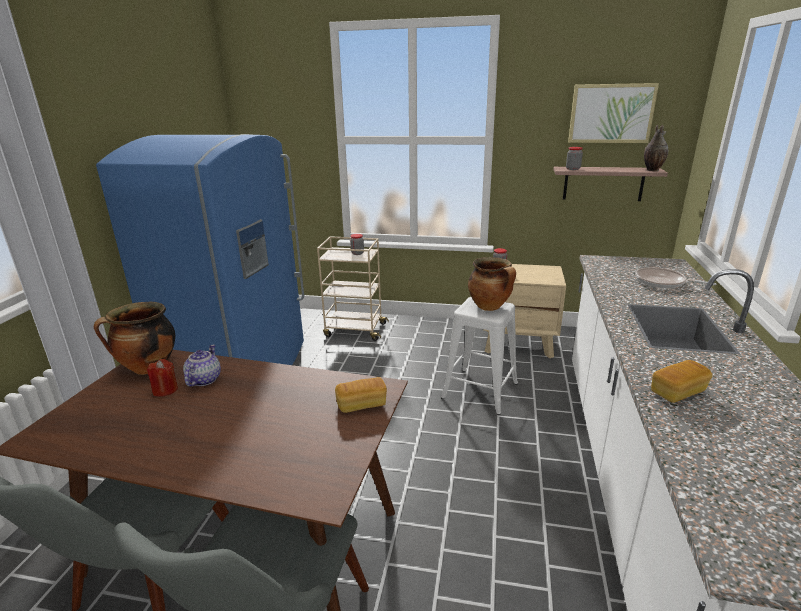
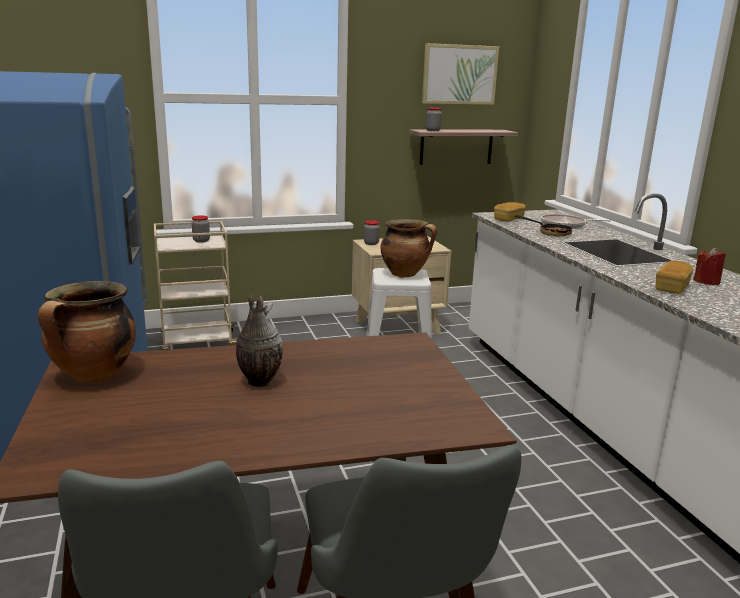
camera: 30 degrees left, 5 degrees down
(165, 390) = (156, 390): red candle -> red candle (706, 281)
(204, 379) = (194, 372): teapot -> none
(361, 404) = (409, 357): bread -> bread (508, 219)
(630, 290) = (550, 233): none -> frying pan
(651, 170) = (502, 130): vase -> vase (258, 381)

